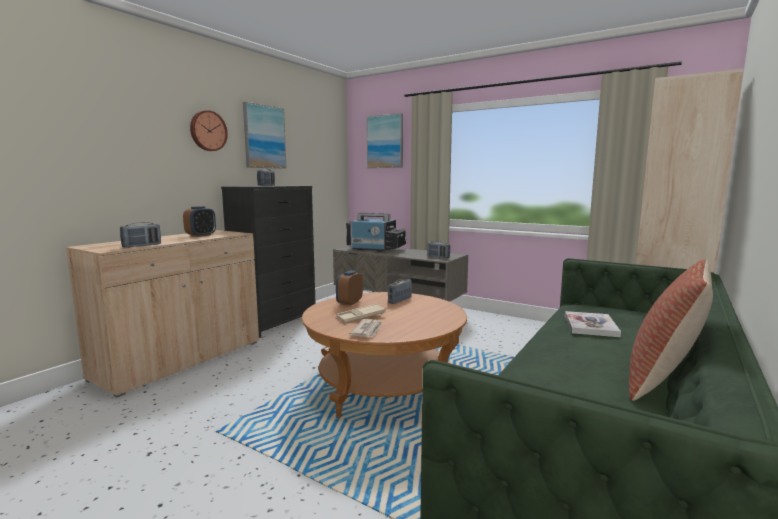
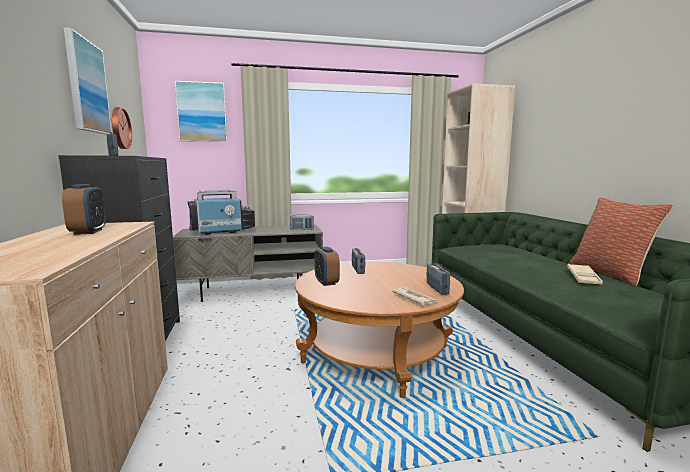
camera: 45 degrees left, 0 degrees up
(142, 246) = (68, 256): radio -> radio (437, 289)
(207, 131) = (33, 62): wall clock -> wall clock (119, 128)
(361, 317) = (375, 290): beige tray -> beige tray (583, 277)
(590, 326) = (507, 256): book -> none

